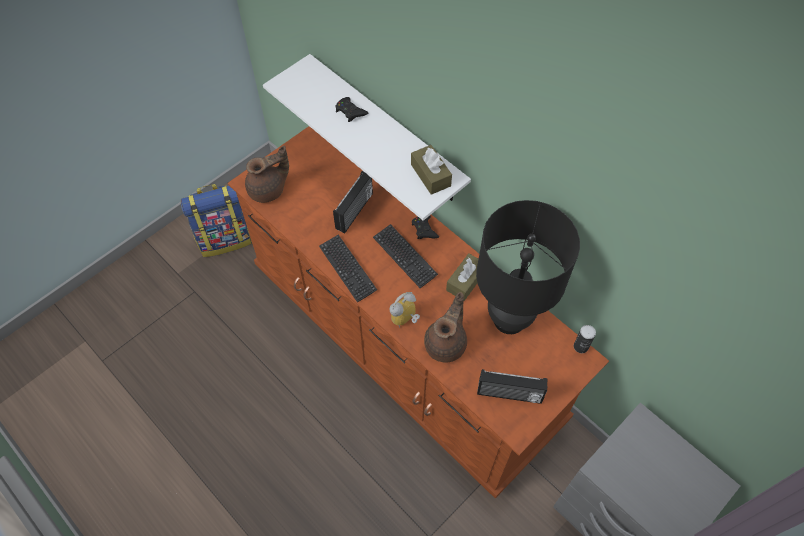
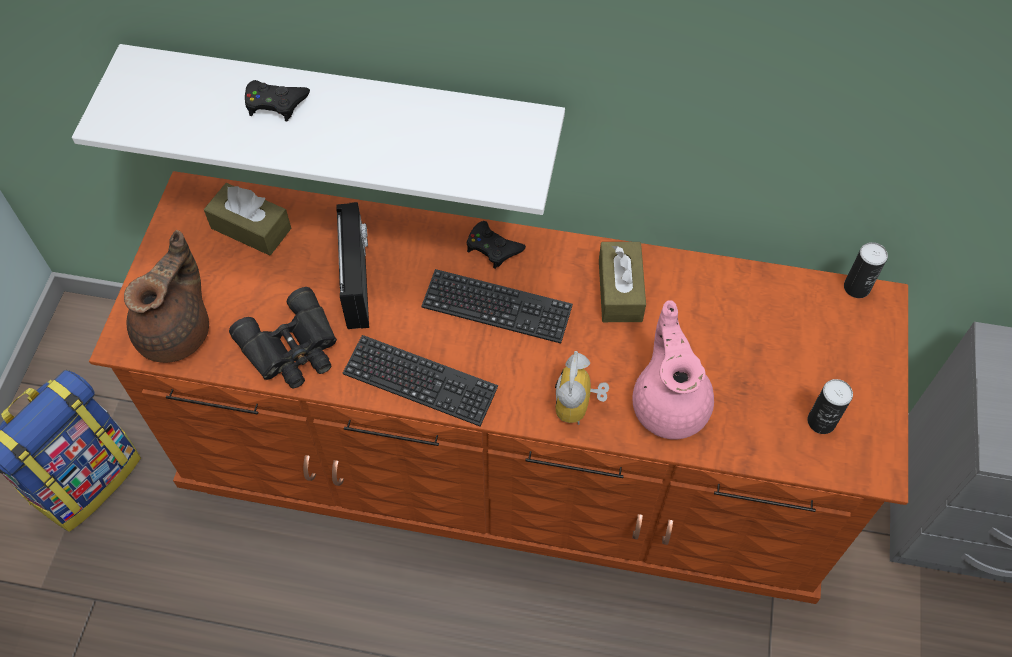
camera: 35 degrees left, 0 degrees up
(307, 224) = (293, 349): none -> black binoculars
(430, 175) = (497, 135): brown tissue box -> brown tissue box (251, 228)
(446, 343) = (670, 403): brown teapot -> pink teapot
(509, 319) = (729, 309): black table lamp -> none
(509, 394) = (821, 421): radio -> can

